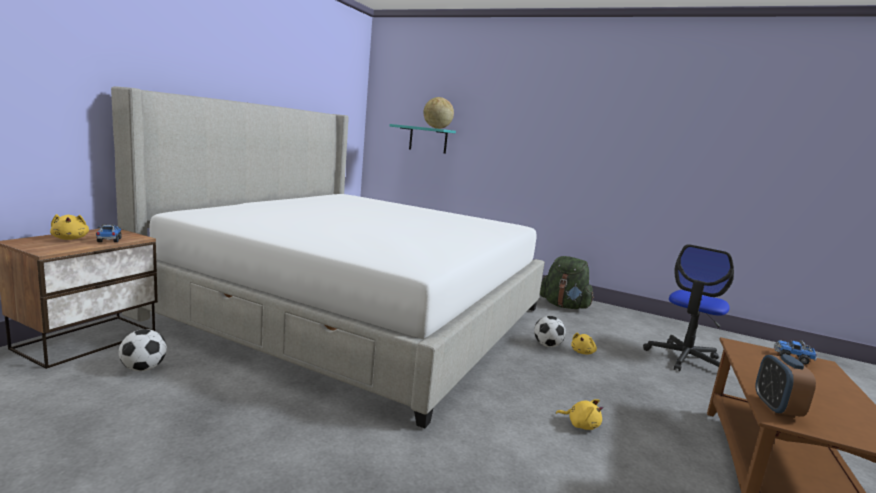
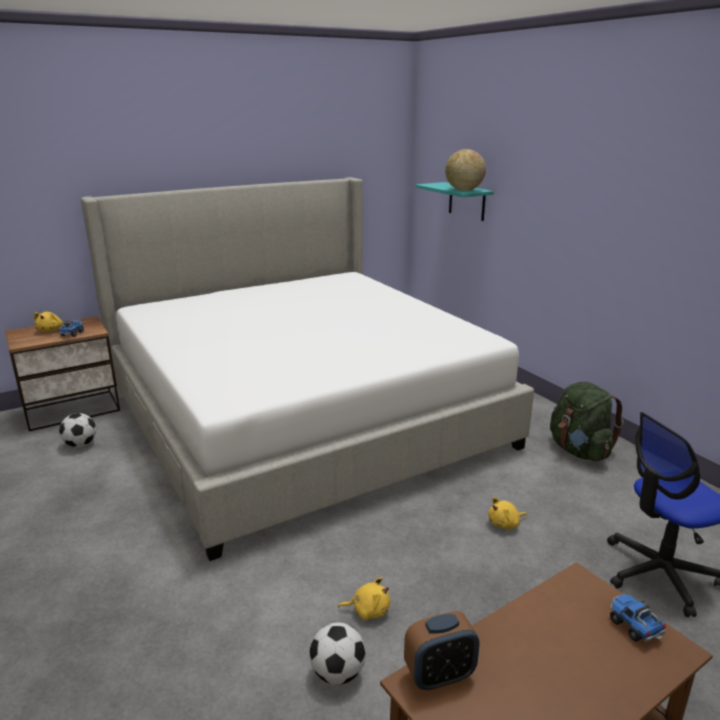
camera: 35 degrees right, 10 degrees up
(547, 345) = (469, 503): football -> football (338, 673)
(581, 424) = (368, 610): yellow plush toy -> yellow plush toy turned 60 degrees counterclockwise
(776, 408) = (439, 675): alarm clock -> alarm clock turned 150 degrees counterclockwise

